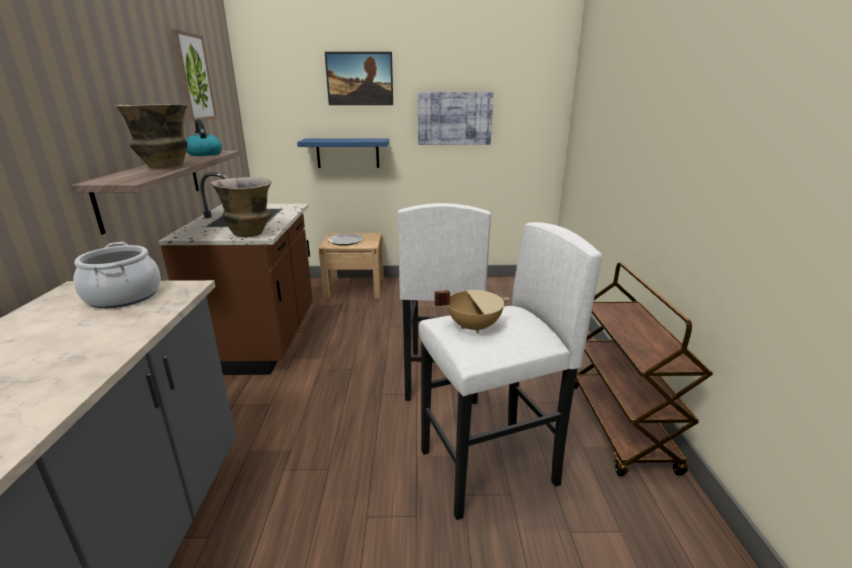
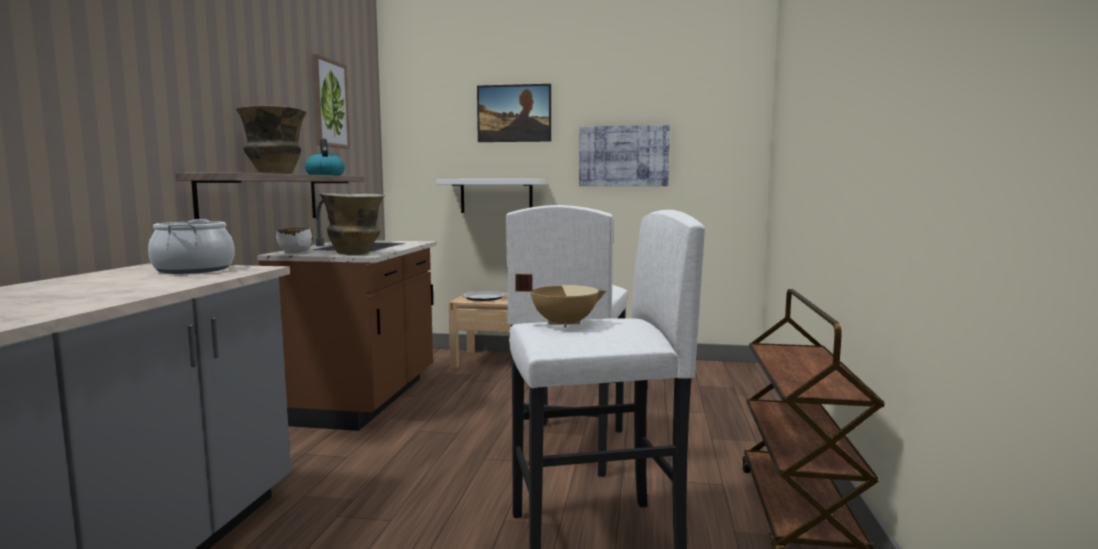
camera: 10 degrees right, 15 degrees down
(192, 233) = (295, 252): none -> white bowl
(347, 153) = (496, 196): blue shelf -> white shelf

